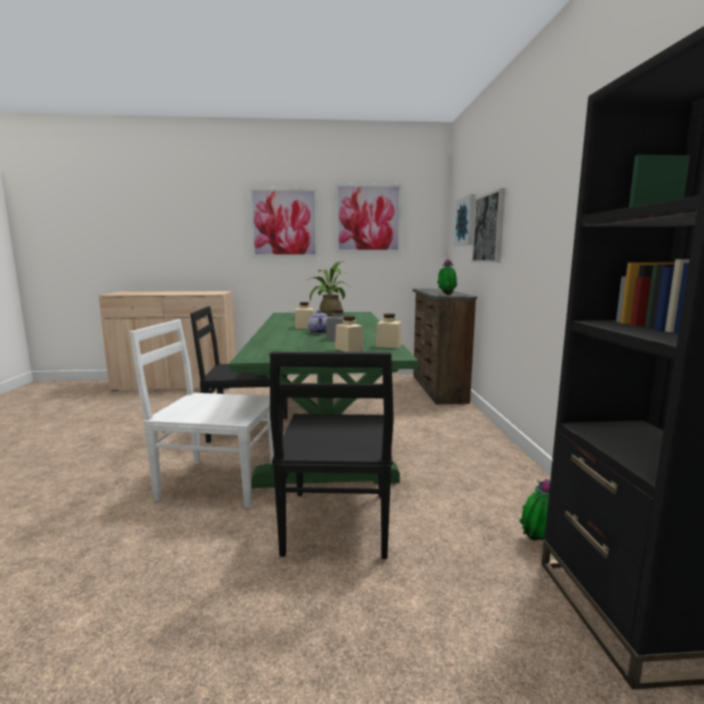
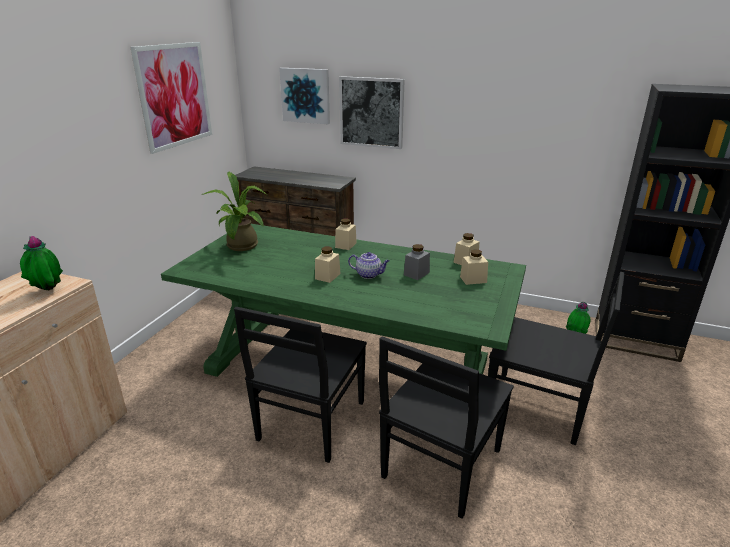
camera: 65 degrees left, 15 degrees up
(216, 482) = (440, 465): white chair -> black chair
(284, 223) = (79, 123): picture -> none
(367, 325) = (345, 245): none -> beige jar
(446, 295) = (332, 183): potted plant -> potted plant (48, 291)

